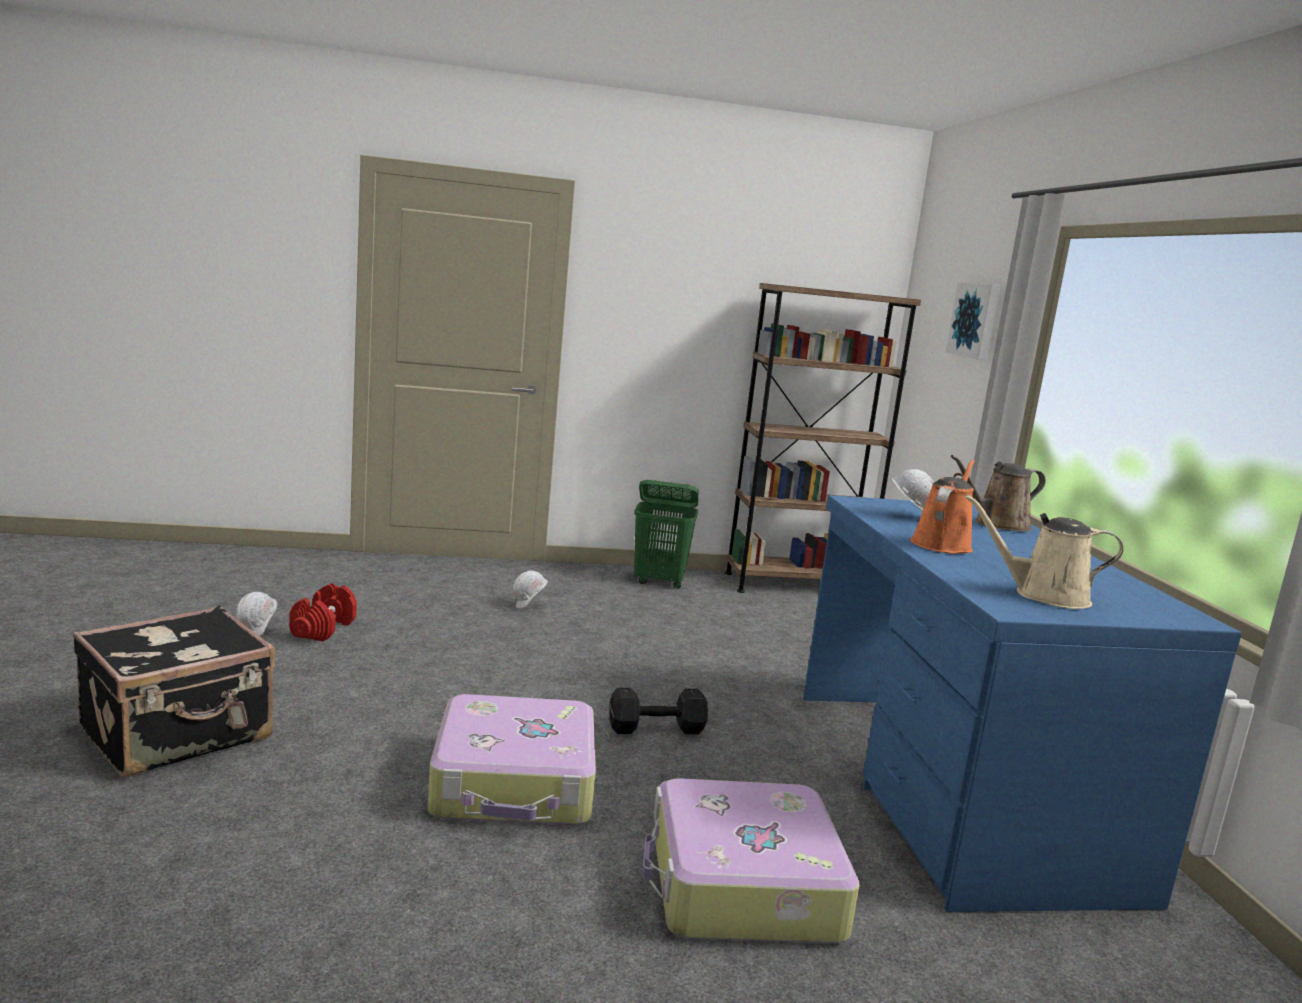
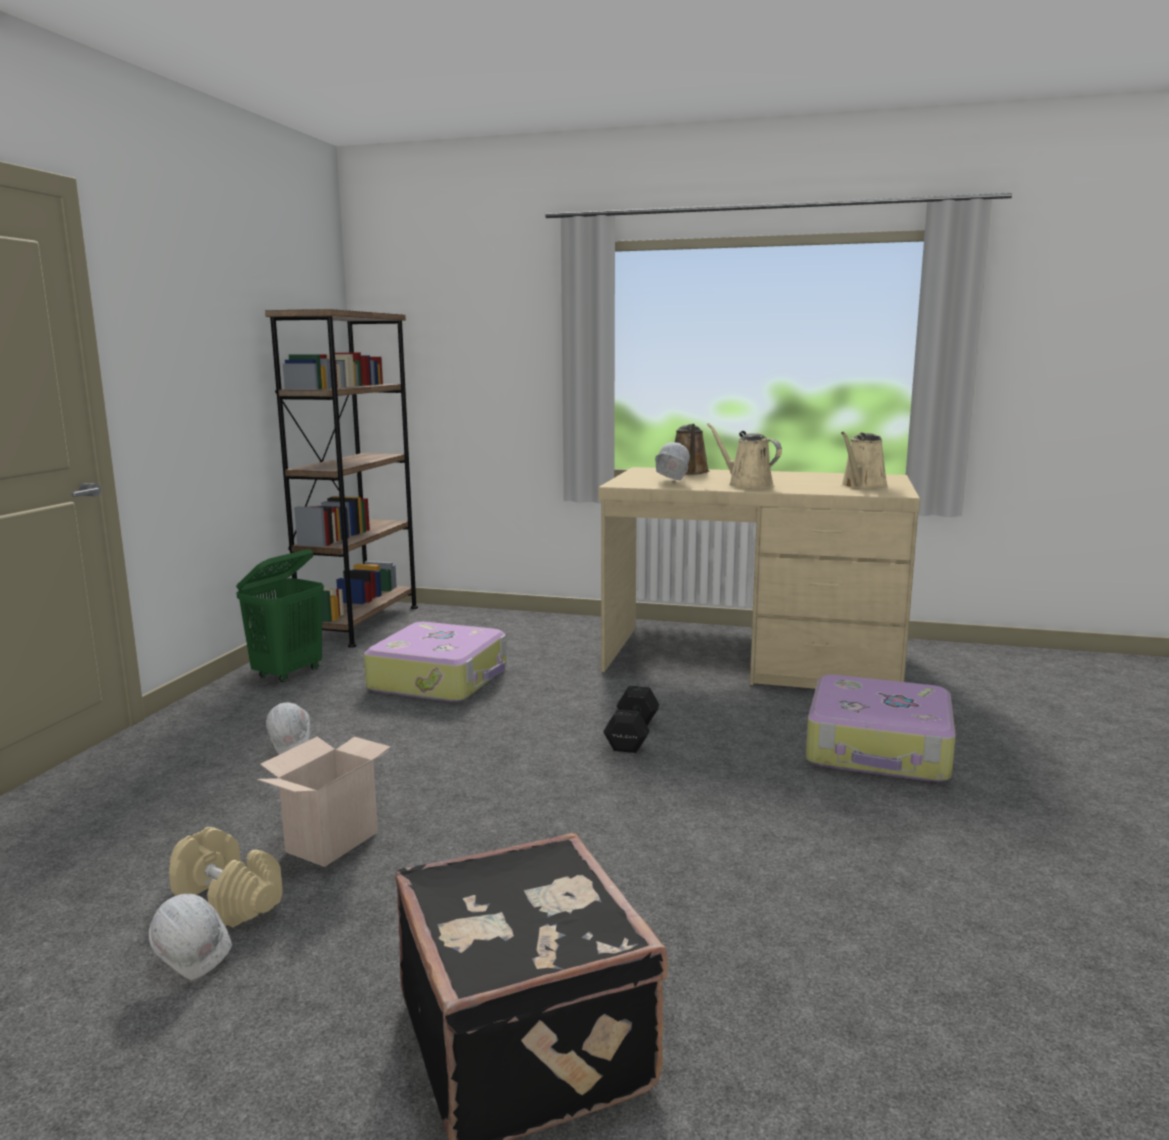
camera: 65 degrees left, 0 degrees up
(323, 628) = (226, 899): red dumbbell -> beige dumbbell
(403, 642) = (332, 840): none -> cardboard box
(515, 784) = (719, 813): suitcase -> suitcase (440, 679)
(942, 544) = (747, 485): orange watering can -> beige watering can
(951, 786) = (753, 660): blue desk -> beige desk
(976, 320) = (493, 327): picture -> none

